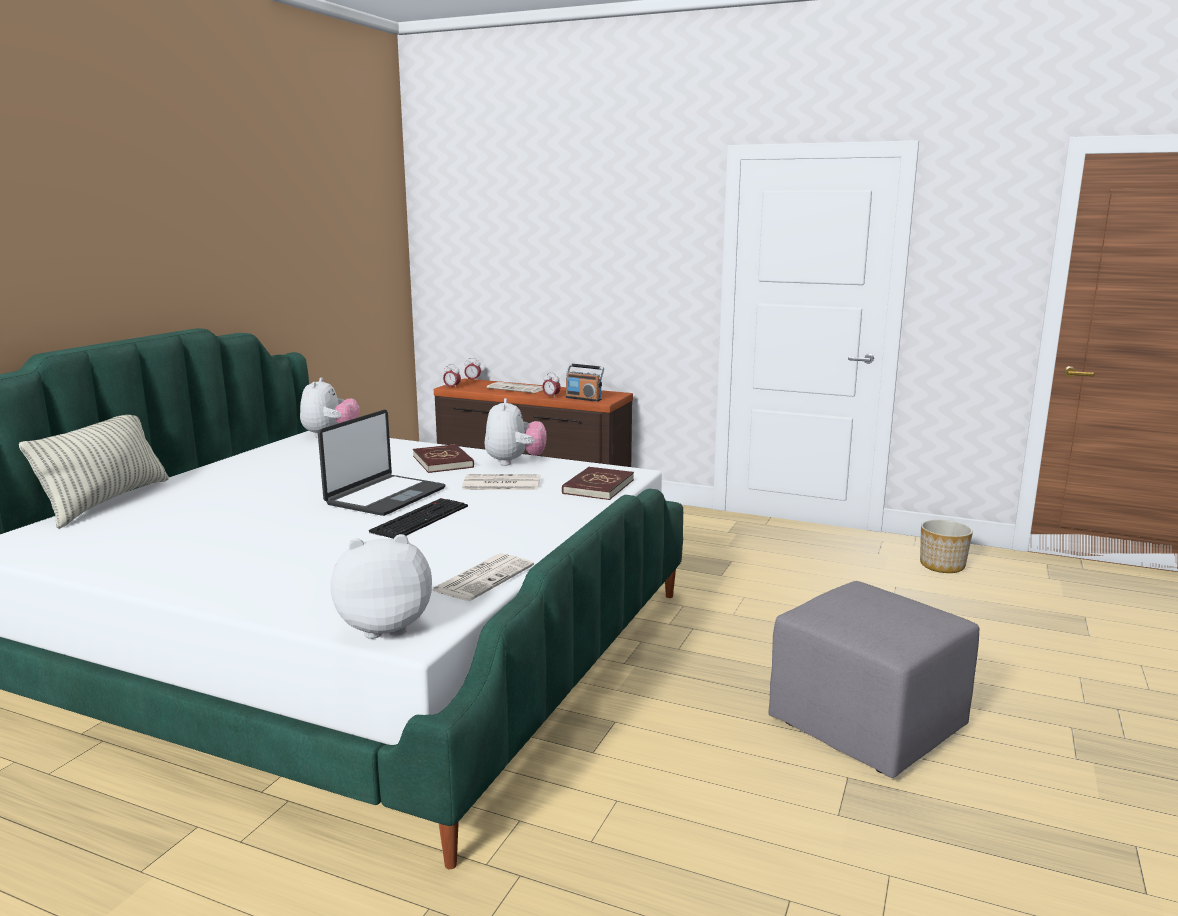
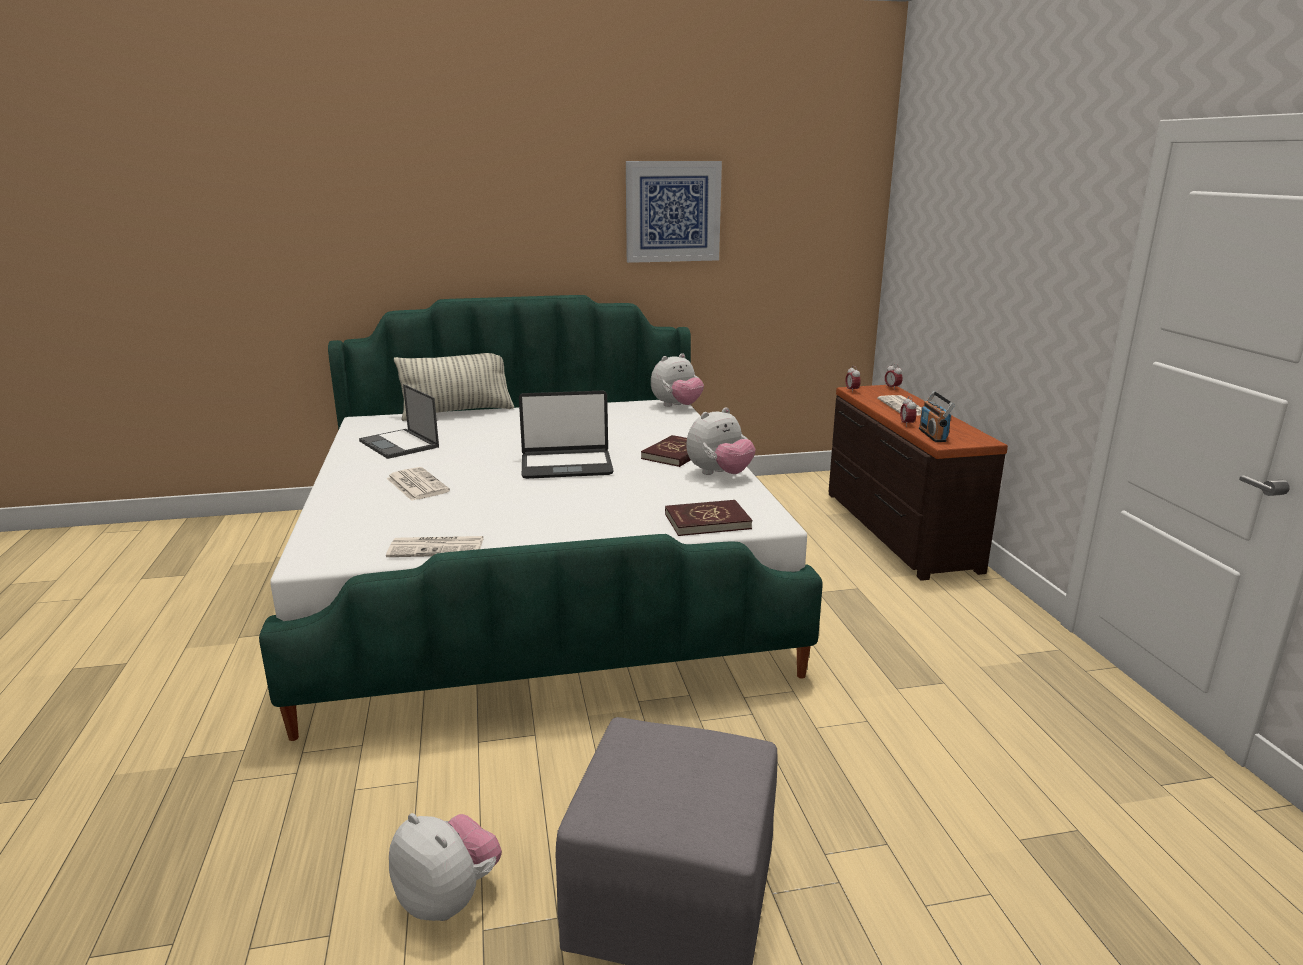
camera: 55 degrees right, 5 degrees up
(143, 543) = (400, 444): none -> laptop
(259, 227) = (673, 212): none -> picture
(384, 627) = (321, 547): plush toy -> plush toy (448, 898)
(420, 518) = (535, 490): keyboard -> none
(500, 484) = (654, 487): newspaper -> newspaper (416, 485)
(942, 566) = (1229, 859): planter -> none

